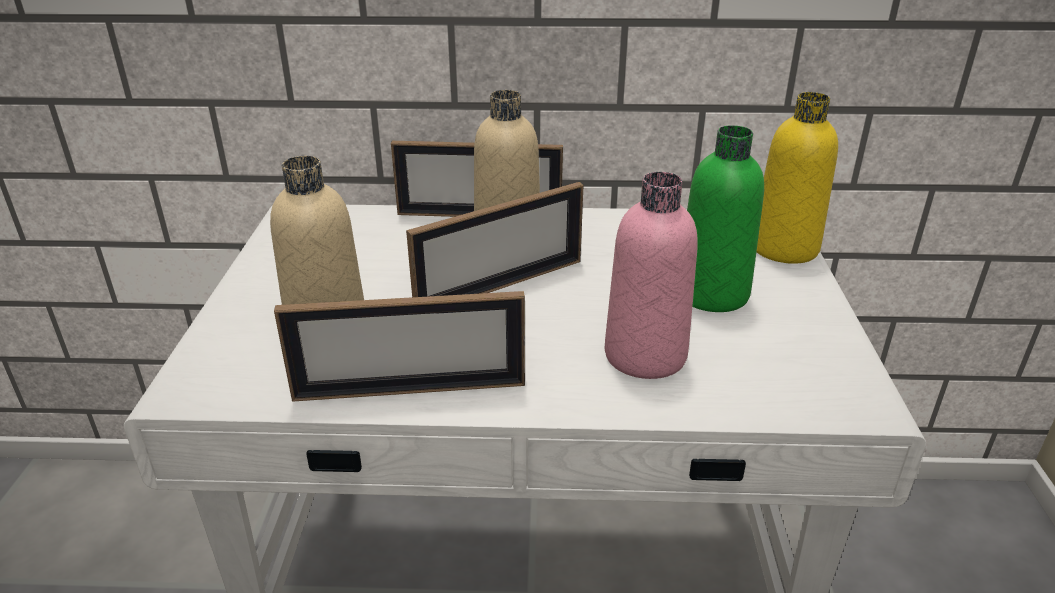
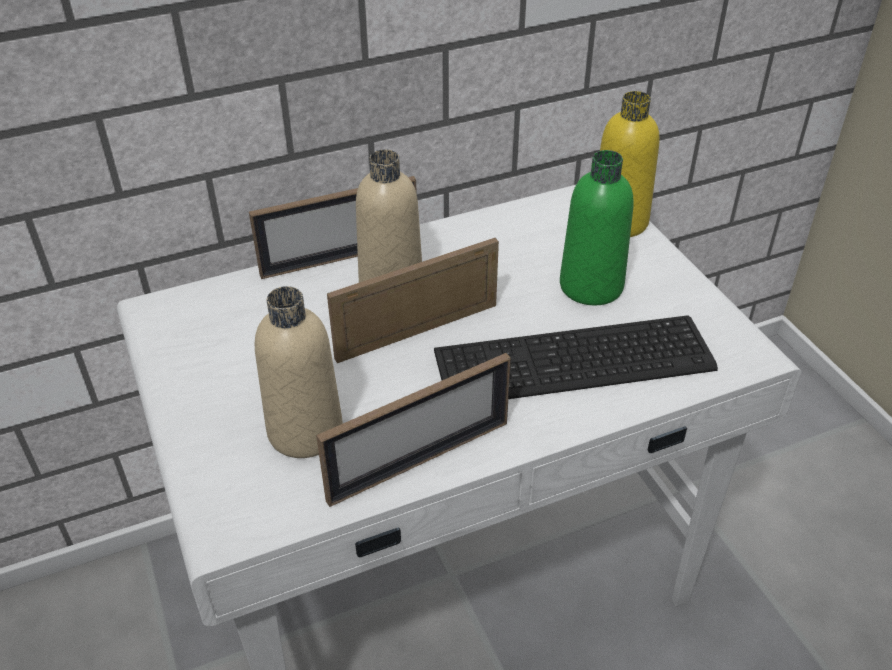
camera: 25 degrees left, 10 degrees up
(501, 286) = (417, 331): picture frame -> picture frame turned 150 degrees counterclockwise
(645, 355) = (578, 363): pink bottle -> keyboard

